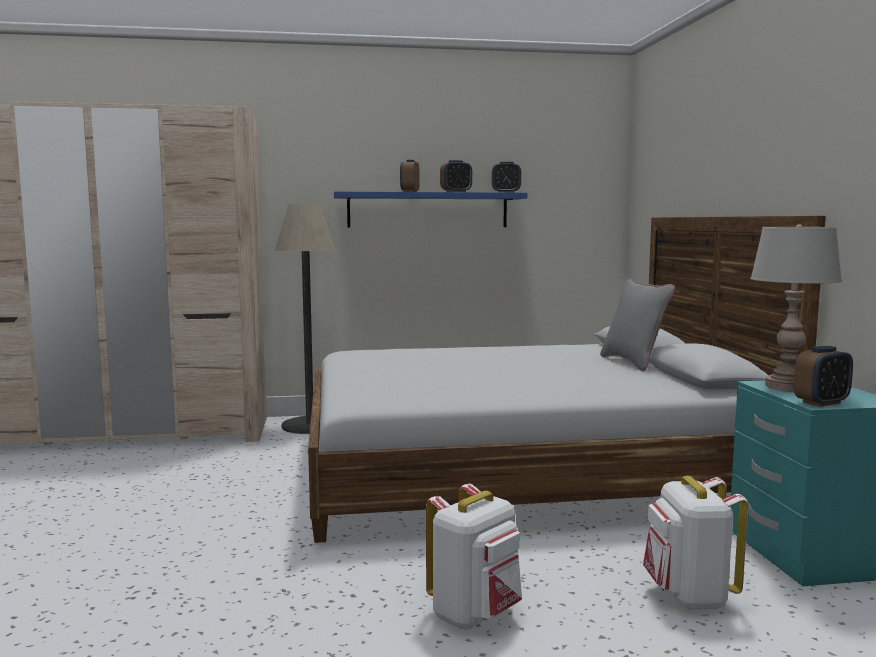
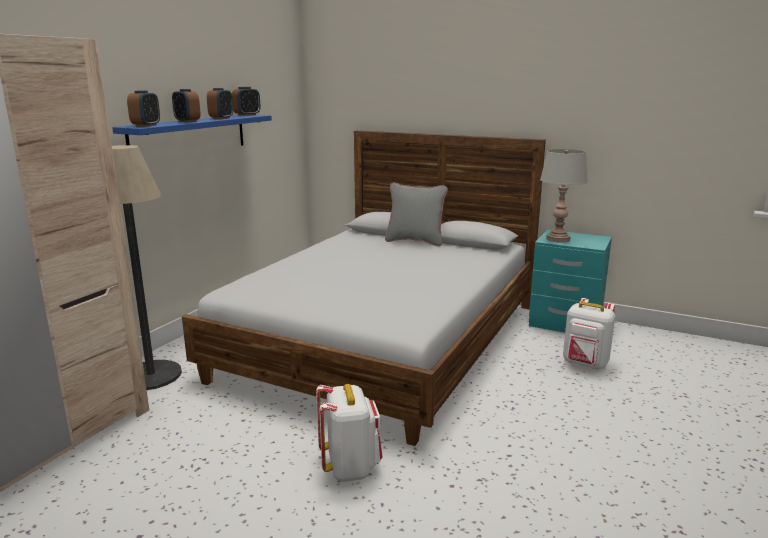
camera: 55 degrees left, 10 degrees up
(475, 615) = (564, 424): white backpack -> white backpack (350, 467)
(821, 402) = (594, 245): alarm clock -> alarm clock (146, 126)

